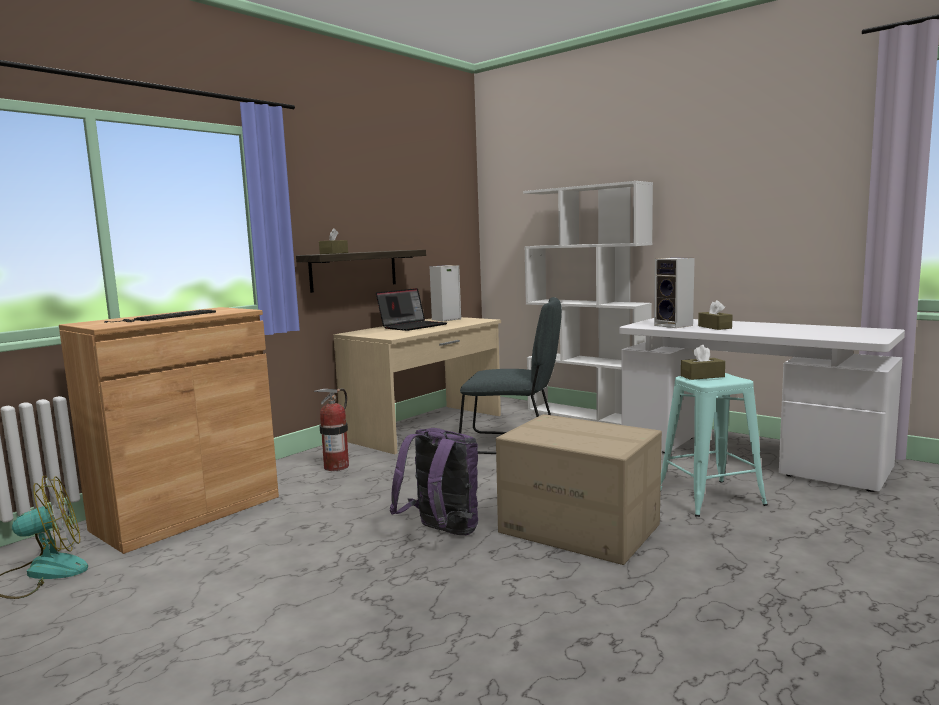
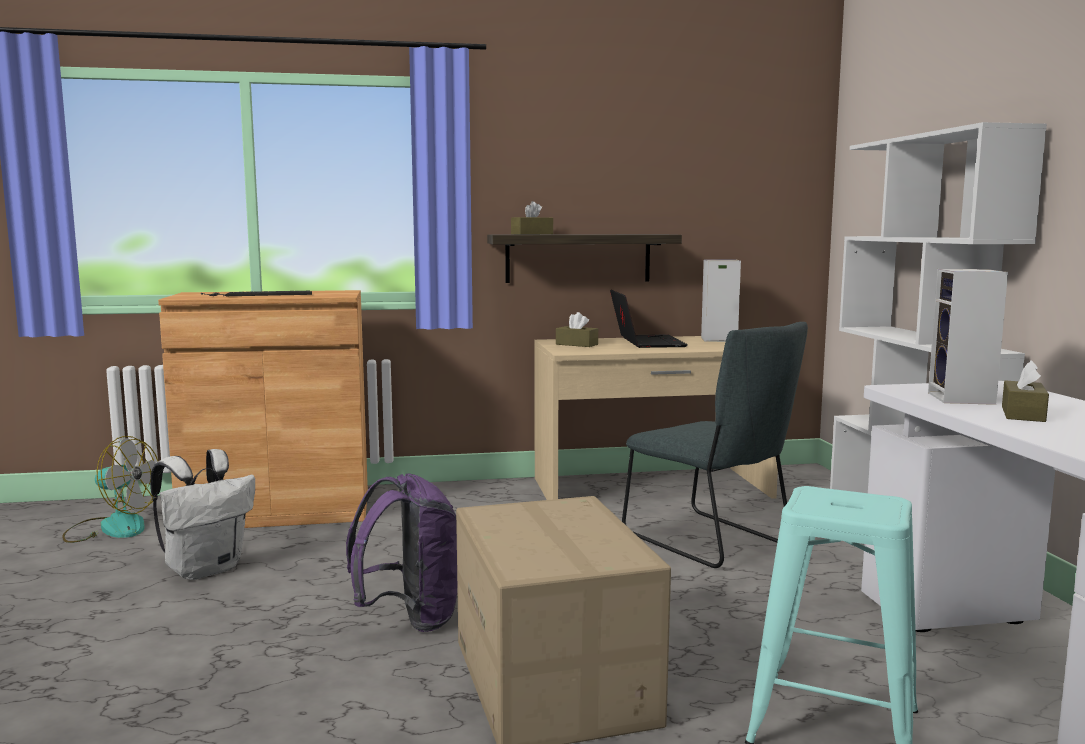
camera: 40 degrees right, 0 degrees up
(222, 564) = (206, 569): none -> white backpack
(336, 466) = (472, 506): fire extinguisher -> none
(413, 326) = (645, 342): laptop -> laptop turned 90 degrees counterclockwise
(702, 376) = (841, 496): brown tissue box -> brown tissue box (577, 344)

